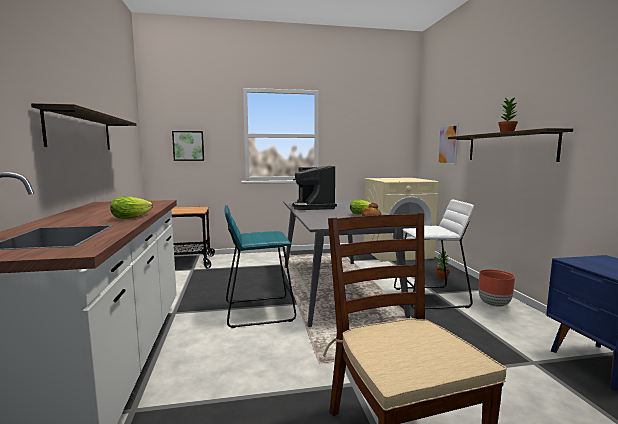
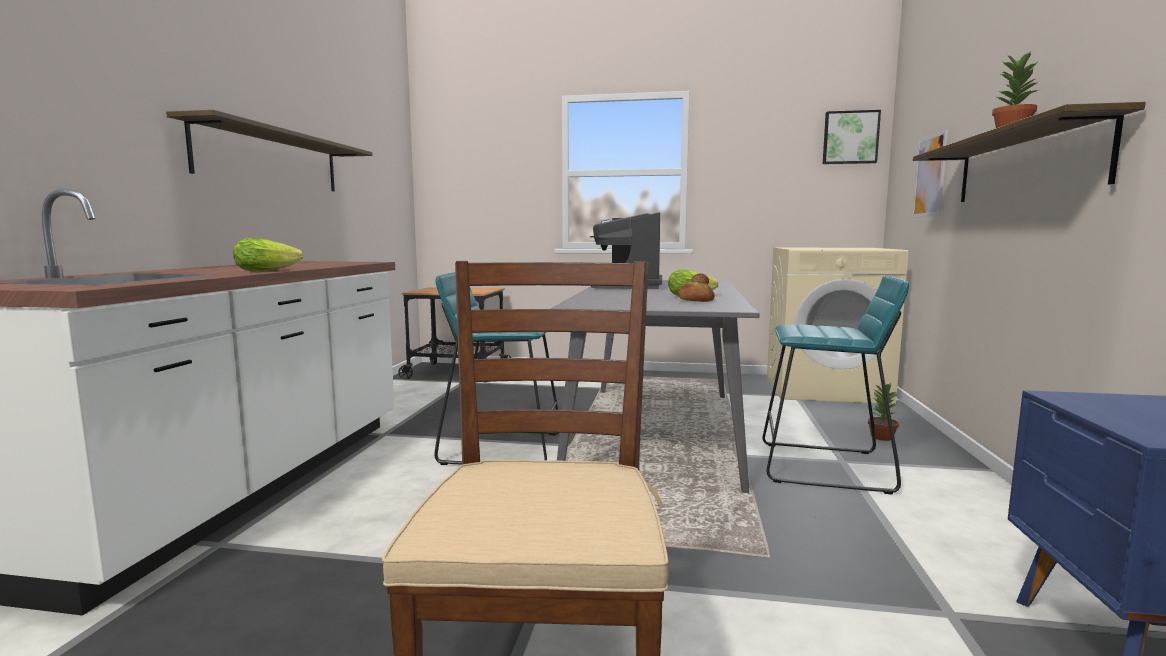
camera: 20 degrees right, 0 degrees up
(188, 146) = (478, 192): picture -> picture (850, 137)
(430, 298) = (824, 467): white stool -> turquoise stool
(494, 304) = (958, 496): brown planter -> none

